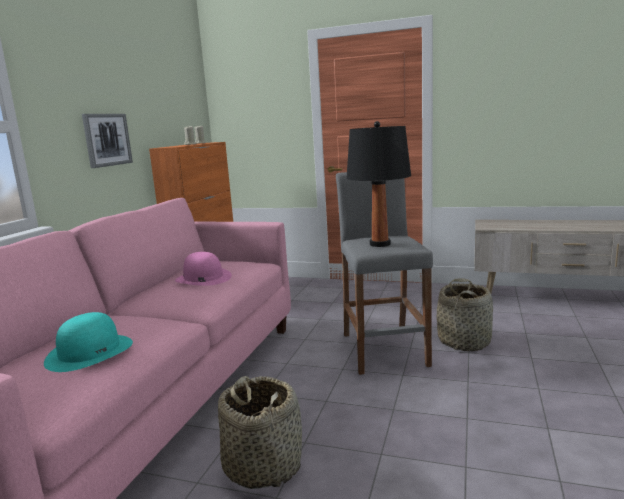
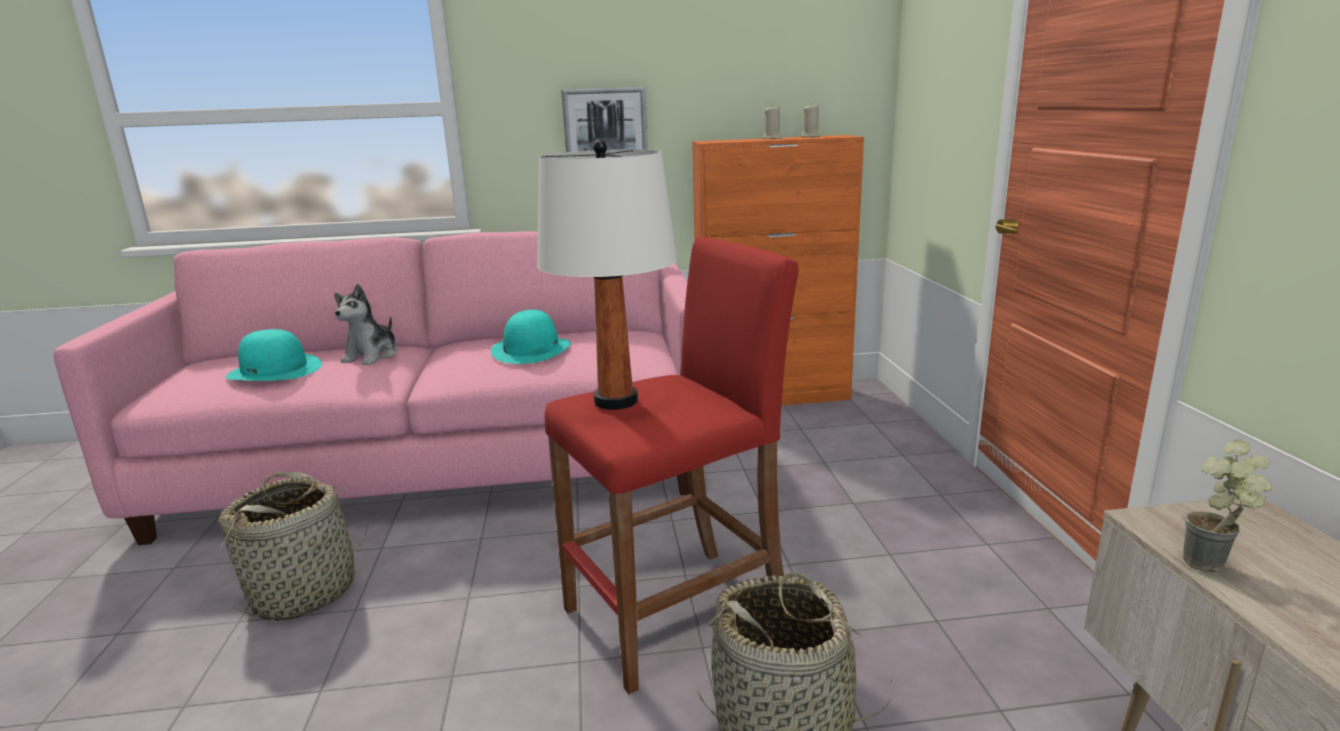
camera: 65 degrees right, 5 degrees up
(117, 321) = (372, 356): none -> plush toy
(203, 278) = (531, 349): pink hat -> turquoise hat
(380, 244) = (616, 401): black table lamp -> white table lamp
(384, 349) = (677, 614): grey stool -> red stool
(510, 228) = (1215, 569): none -> potted plant

